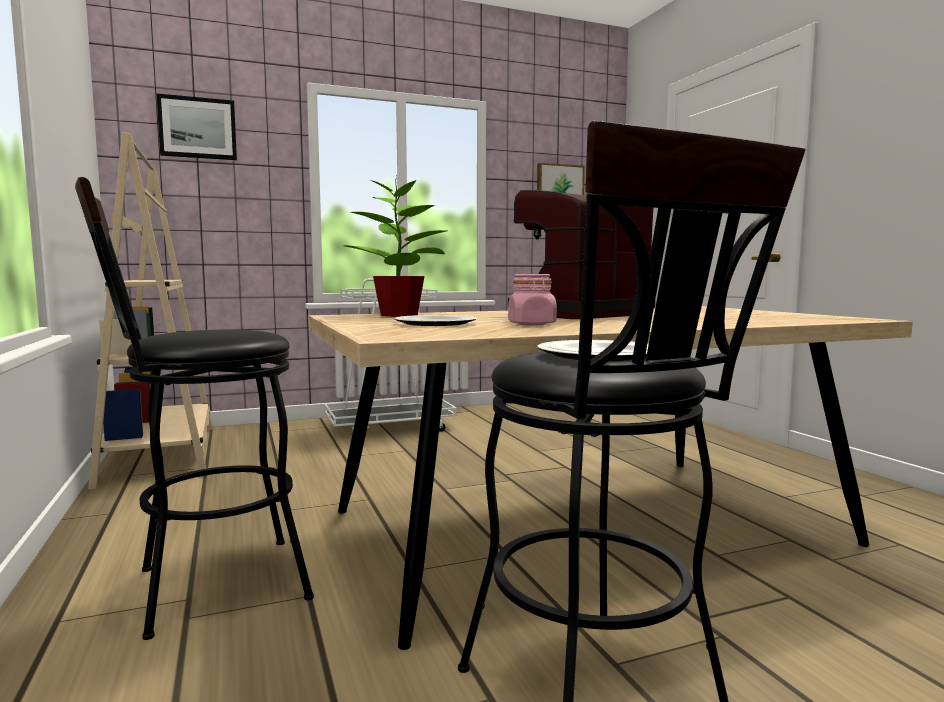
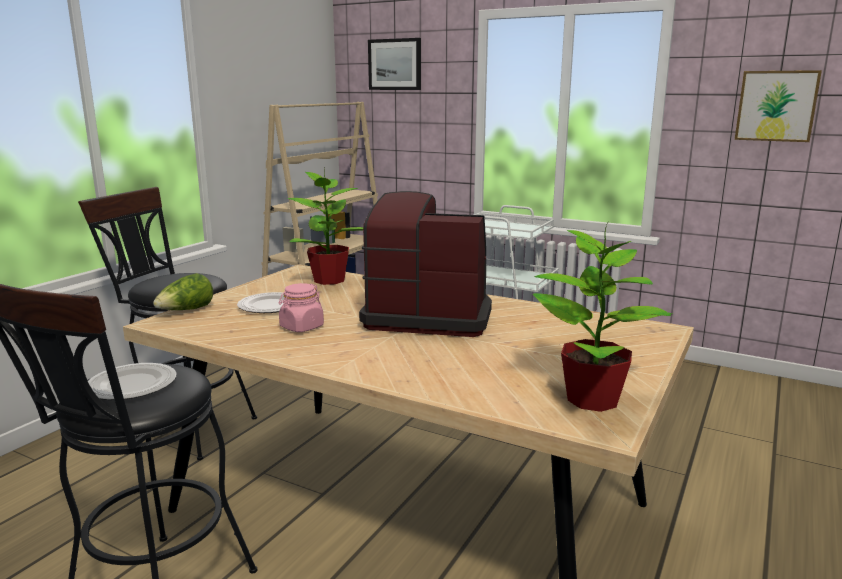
camera: 50 degrees right, 10 degrees up
(371, 332) = (186, 311): none -> lettuce
(813, 316) = (594, 400): none -> potted plant

